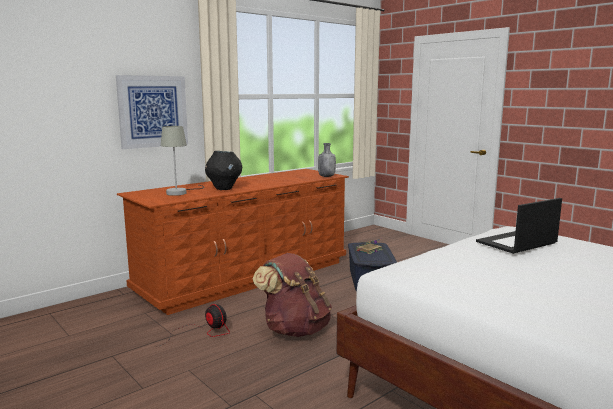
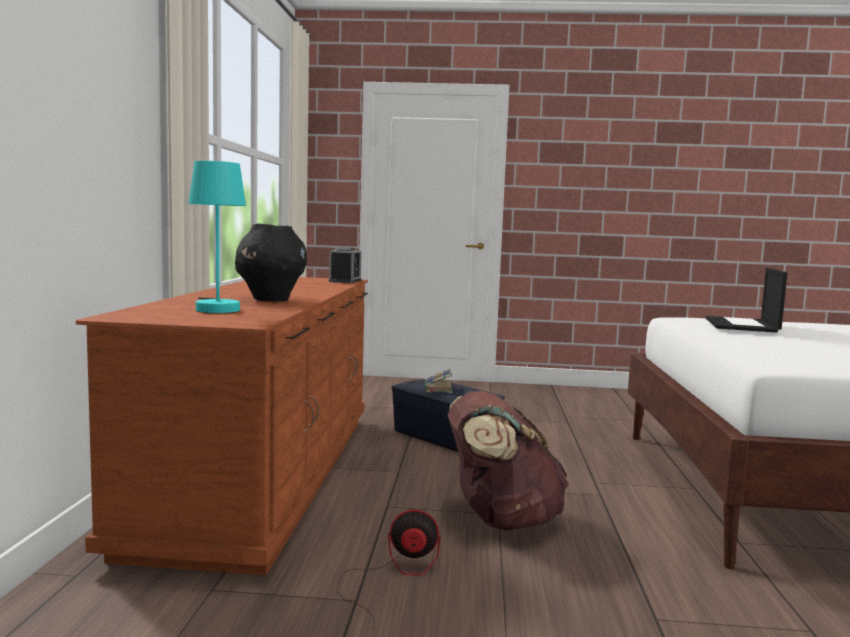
camera: 45 degrees left, 5 degrees down
(153, 111) = (92, 134): picture -> none
(181, 192) = (218, 308): grey table lamp -> turquoise table lamp
(326, 176) = (345, 281): grey bottle -> alarm clock

